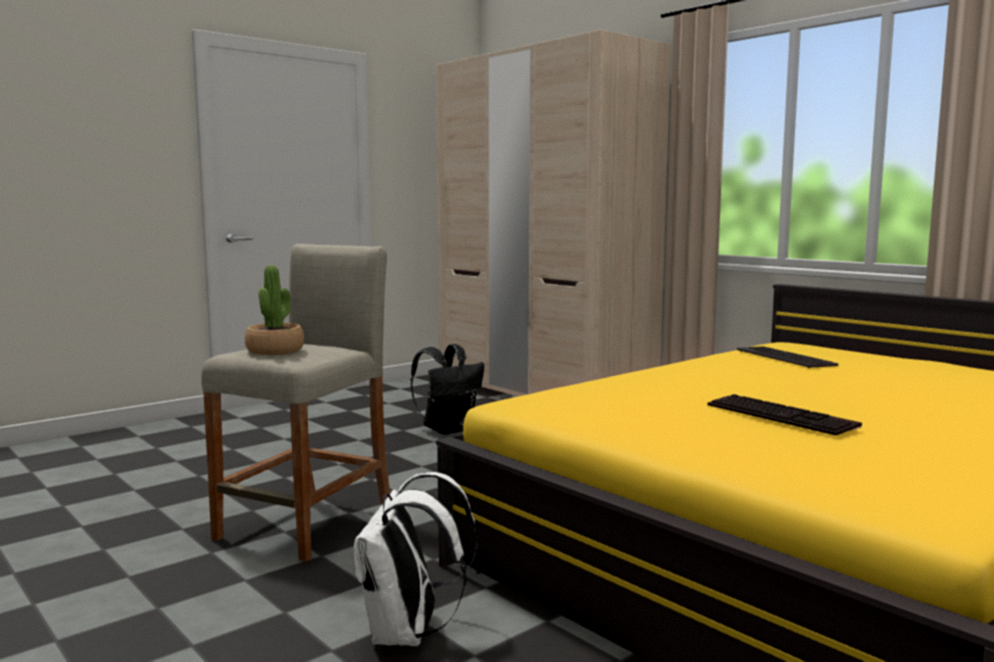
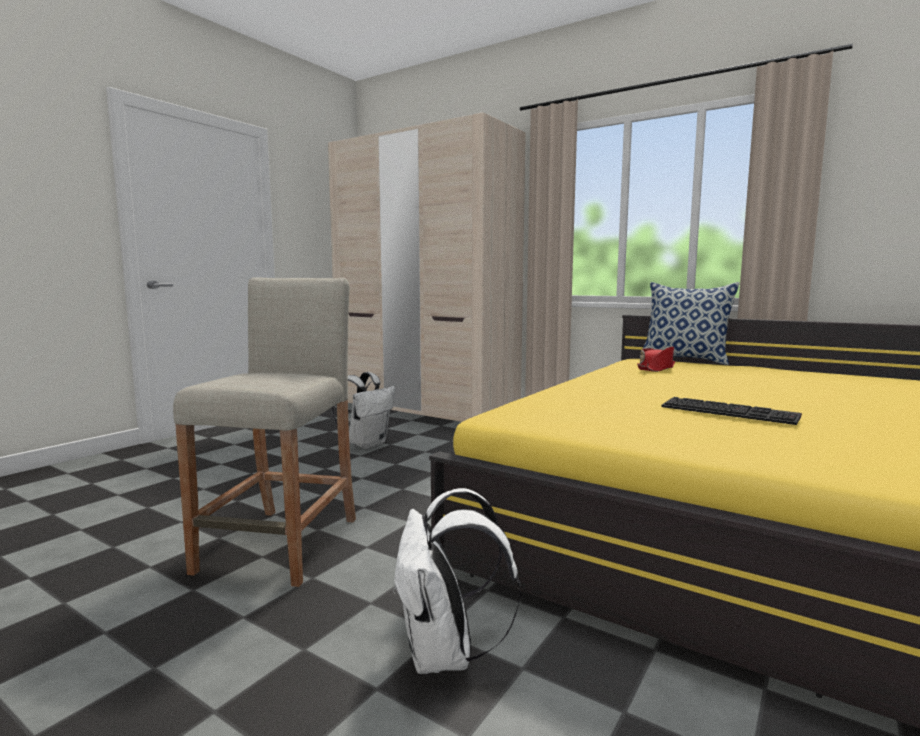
camera: 15 degrees left, 0 degrees up
(275, 351) = (252, 379): potted plant -> none
(448, 429) = (366, 444): black backpack -> white backpack
(786, 358) = (656, 369): keyboard -> red hat
(850, 347) = (685, 360): none -> pillow

